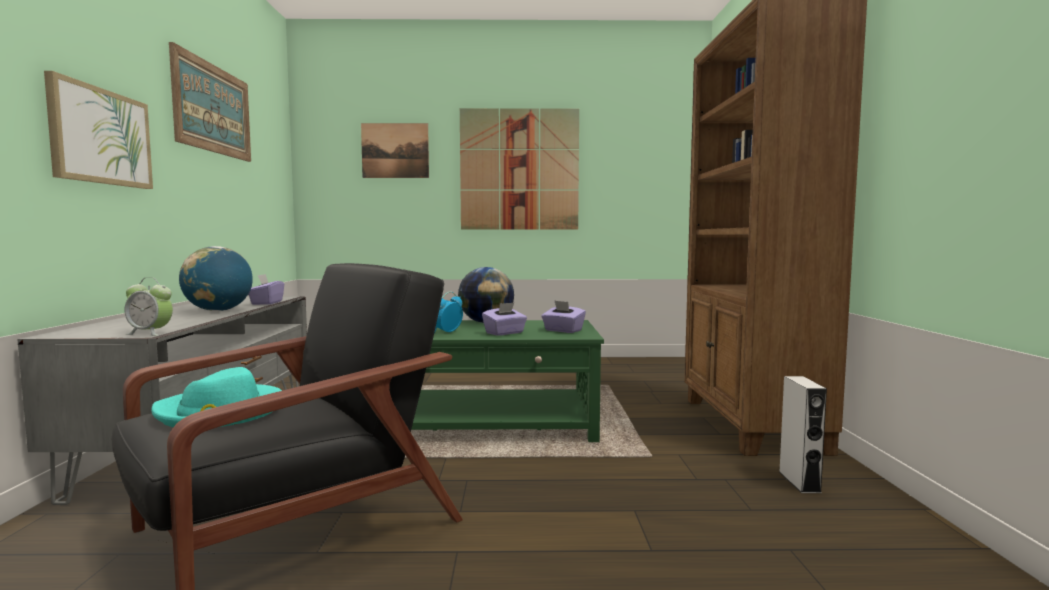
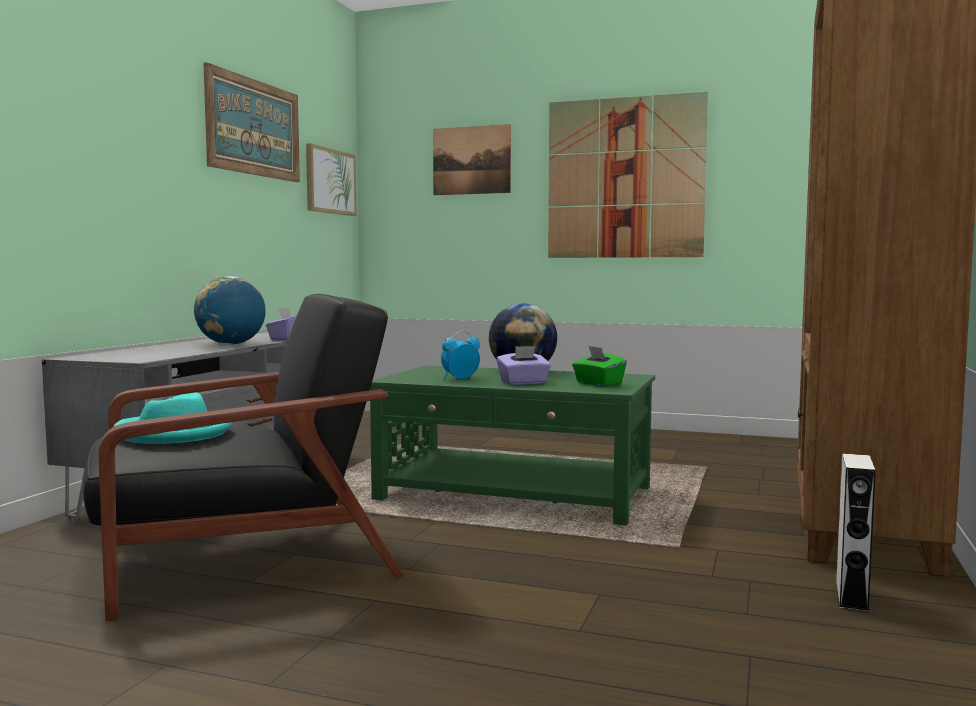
camera: 20 degrees right, 0 degrees up
(101, 137) = (127, 167): picture -> picture (330, 181)
(150, 333) = (144, 359): alarm clock -> none
(563, 330) = (598, 384): purple tissue box -> green tissue box

